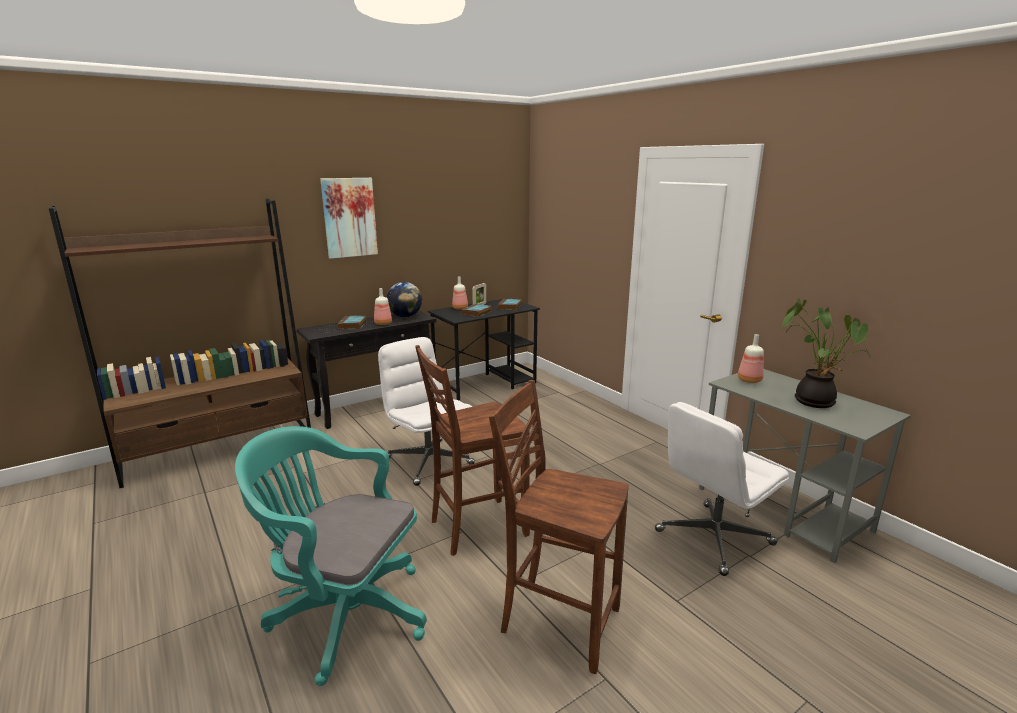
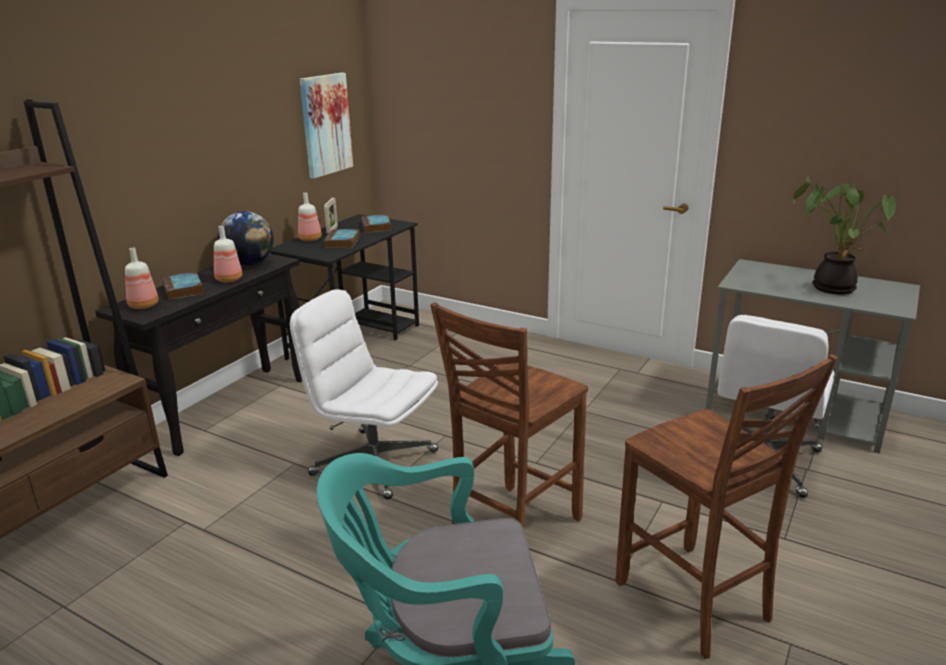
camera: 25 degrees left, 5 degrees up
(349, 217) = (147, 119): picture -> picture (325, 124)
(558, 620) = (695, 602): brown chair -> brown chair turned 120 degrees counterclockwise
(749, 381) = (752, 276): bottle -> bottle (143, 306)

